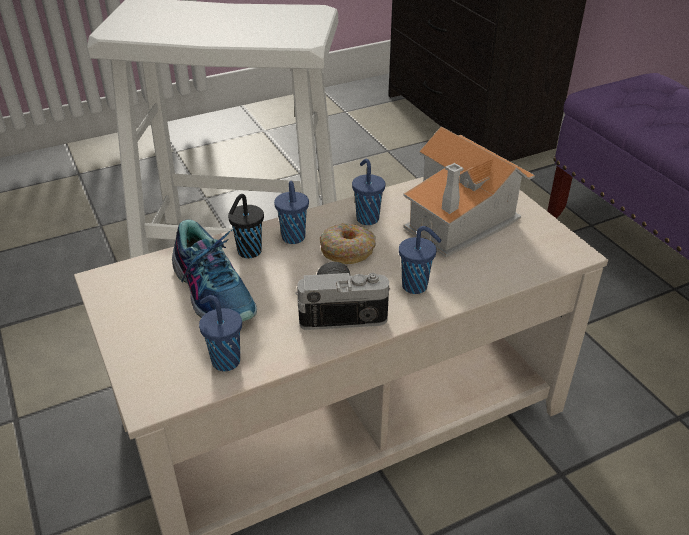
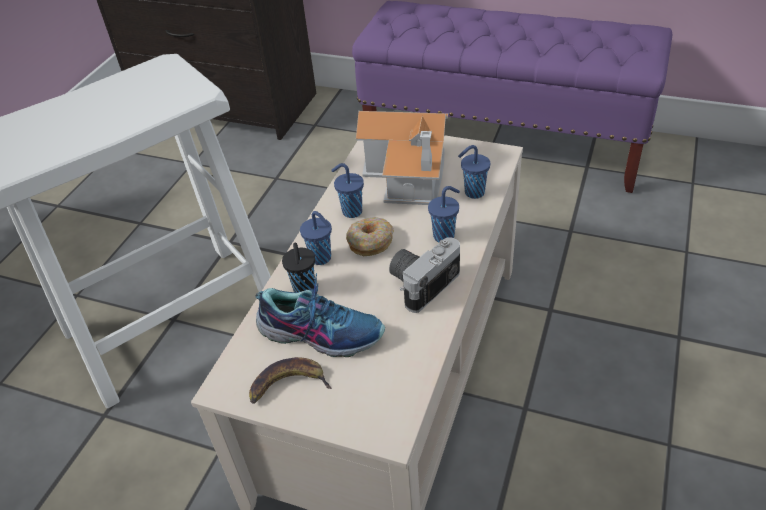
camera: 40 degrees left, 5 degrees up
(140, 310) = (287, 385): none -> banana
(224, 360) = (398, 370): blue cup -> blue cup (473, 193)

